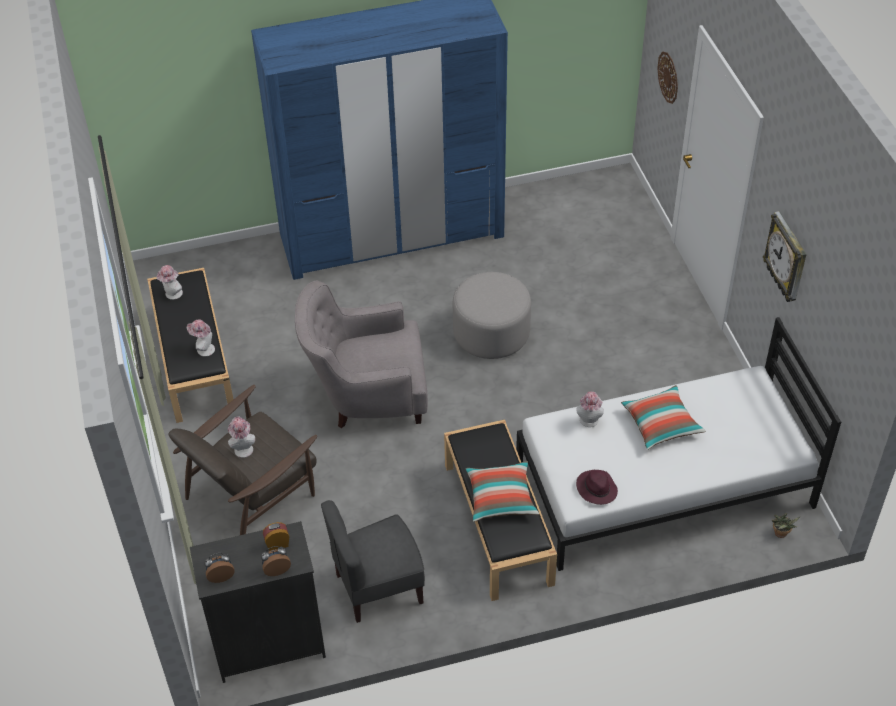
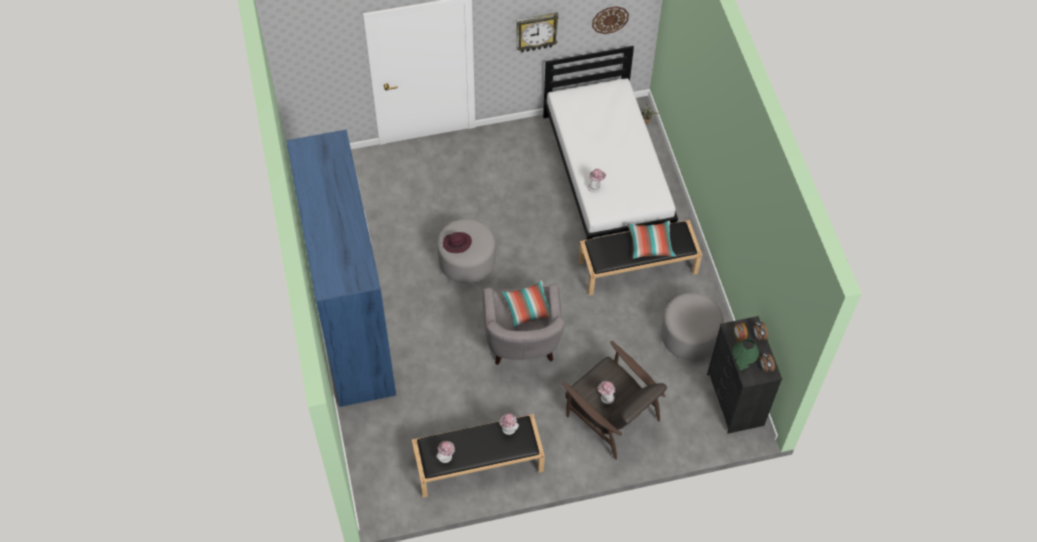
camera: 90 degrees left, 10 degrees up
(228, 546) = (742, 364): none -> green table lamp
(378, 588) = (689, 336): grey chair -> grey ottoman
(596, 488) = (650, 188): purple hat -> purple hat (456, 244)
(661, 424) = (598, 150): pillow -> pillow (527, 308)
(668, 77) = (329, 72): wall clock -> wall clock (610, 19)

